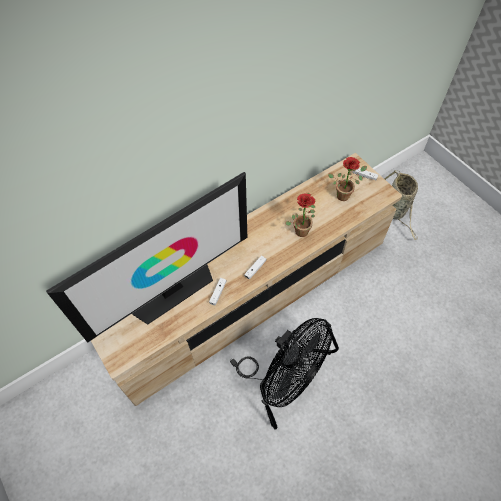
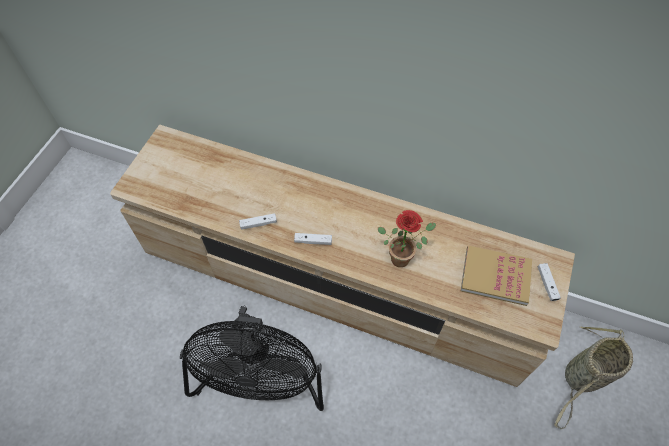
camera: 55 degrees right, 0 degrees up
(172, 290) = (234, 182): television -> none
(344, 194) = (495, 276): potted plant -> book

